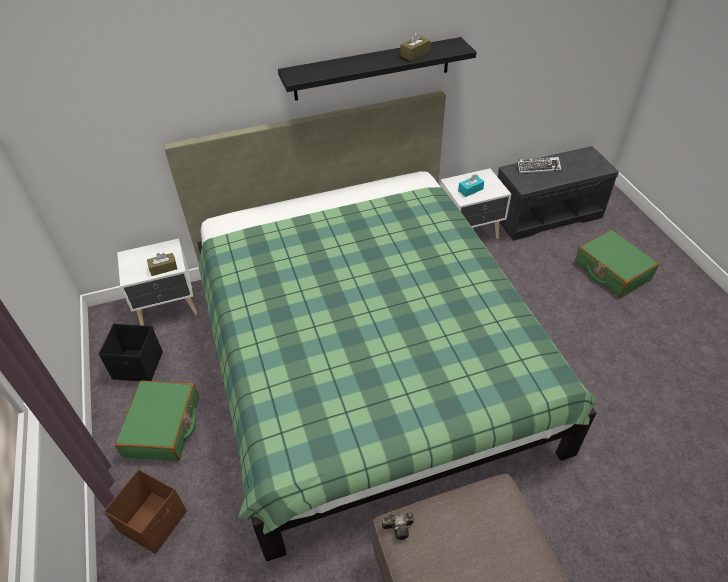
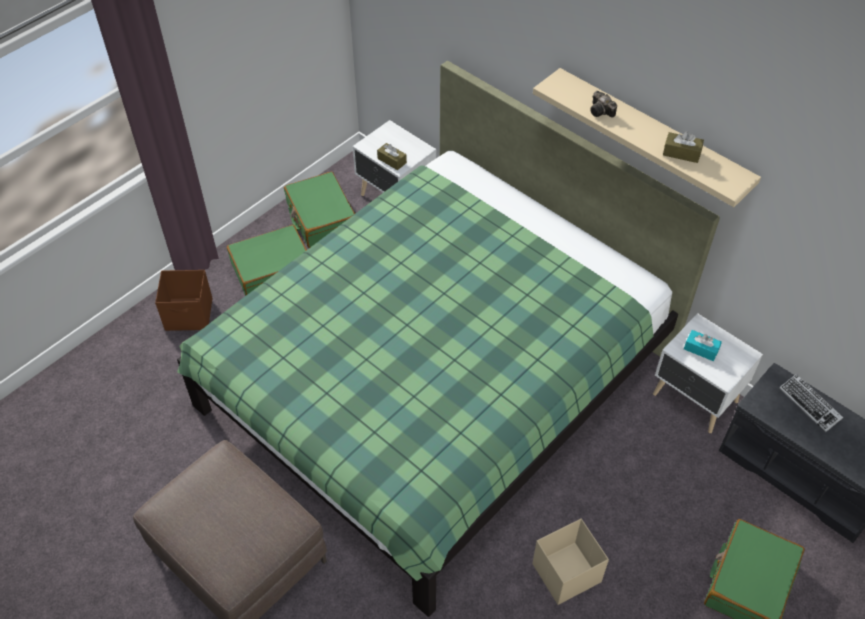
camera: 60 degrees right, 5 degrees up
(138, 366) = (321, 218): black storage box -> green suitcase
(372, 69) = (651, 136): black shelf -> beige shelf
(400, 527) = (221, 458): camera -> camera (601, 112)
(570, 356) = (565, 573): none -> beige storage box

